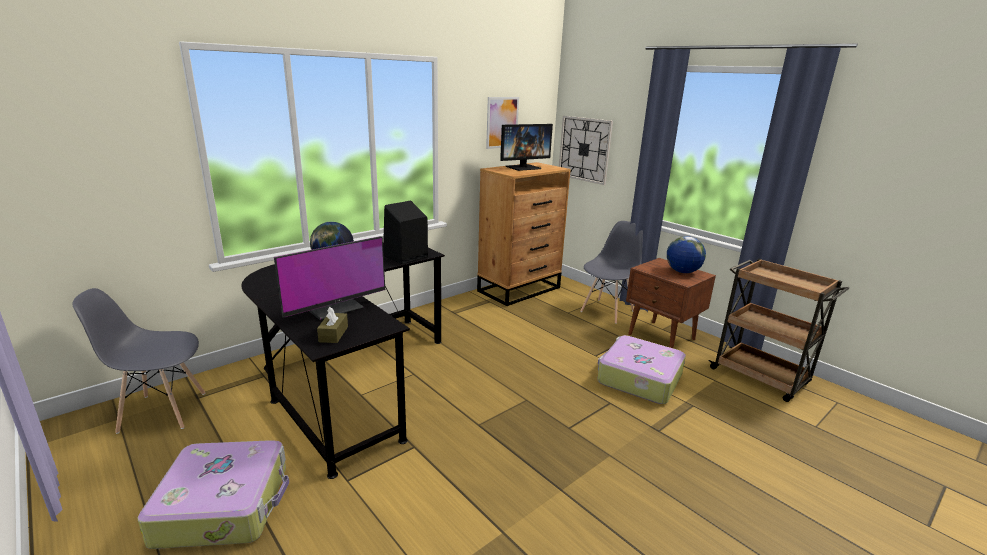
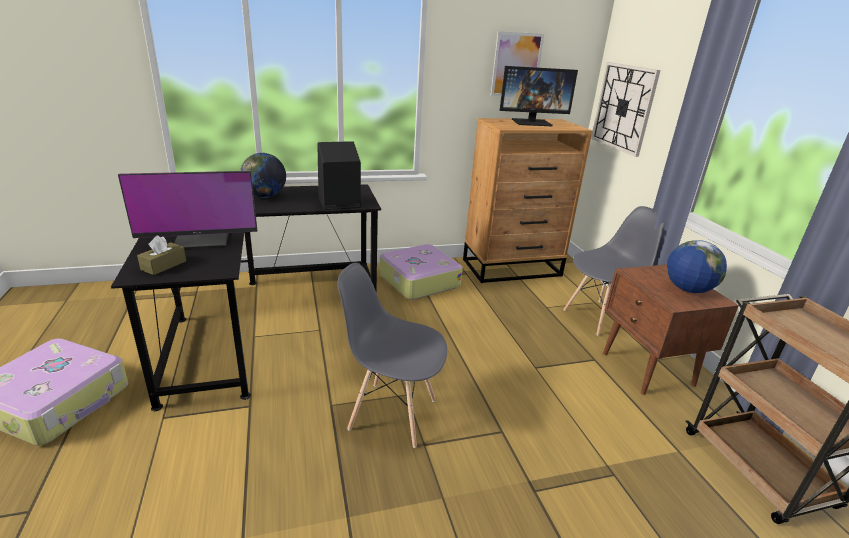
camera: 25 degrees right, 5 degrees up
(162, 412) = (97, 304): grey chair -> grey chair (392, 413)
(638, 378) = (566, 413): suitcase -> suitcase (418, 280)

